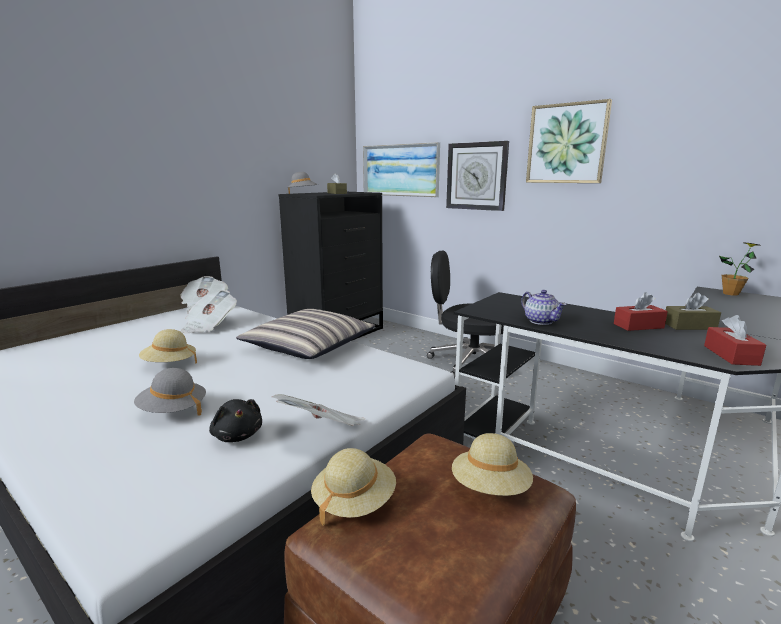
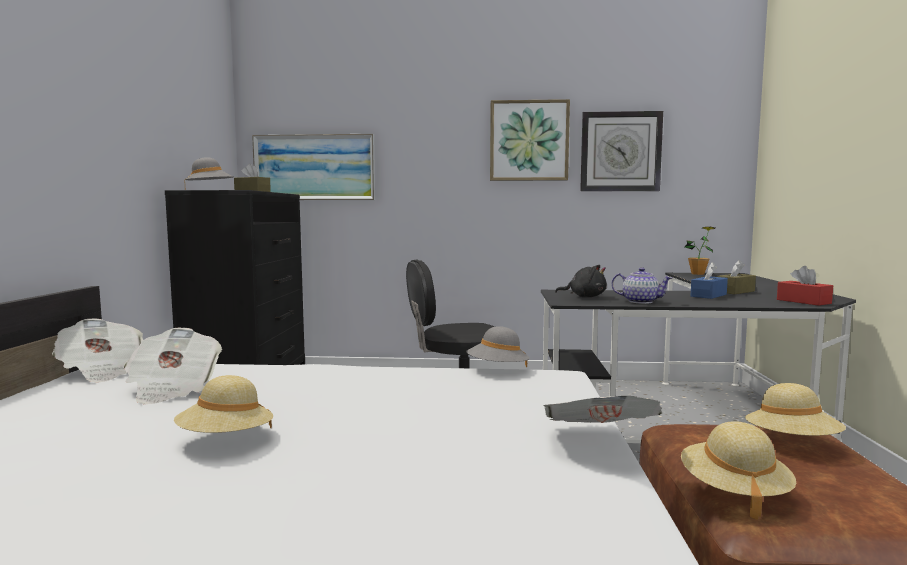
camera: 35 degrees left, 10 degrees down
(173, 410) = (374, 481): grey hat -> grey hat (497, 370)
(237, 435) = (524, 475): black plush toy -> black plush toy (584, 297)
(309, 346) = (386, 380): pillow -> none
(476, 176) = (426, 174): wall clock -> wall clock (620, 152)
(638, 326) = (708, 295): red tissue box -> blue tissue box

